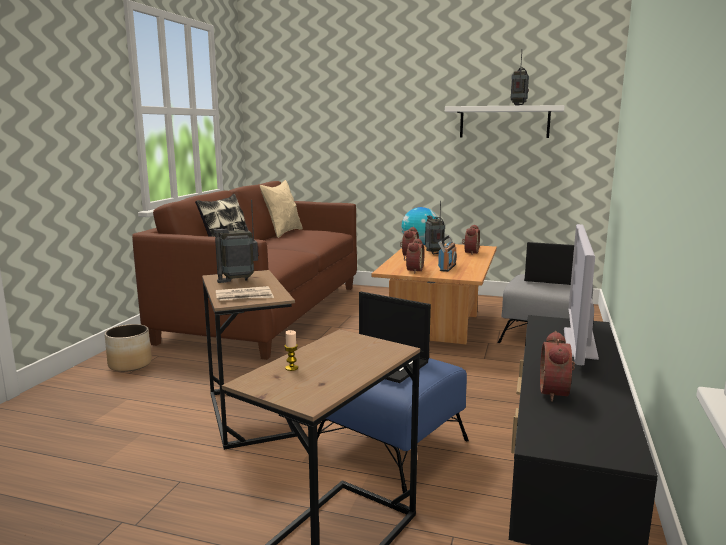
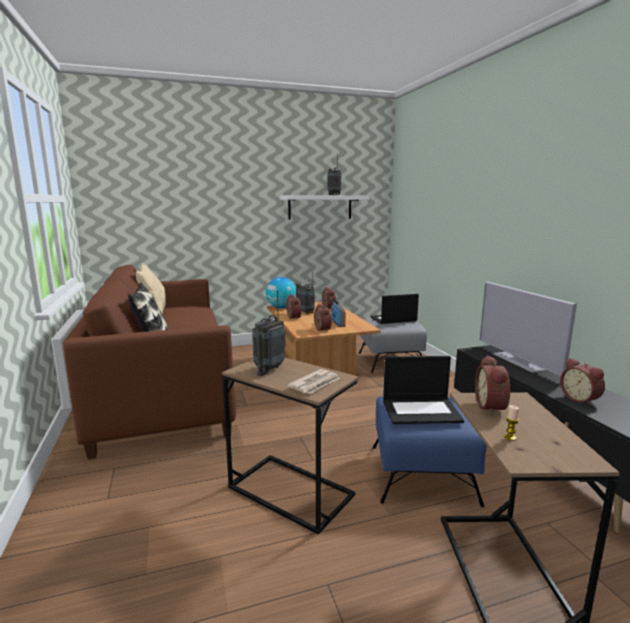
camera: 35 degrees left, 0 degrees up
(130, 364) = (93, 488): planter -> none
(344, 347) = (492, 407): none -> alarm clock

